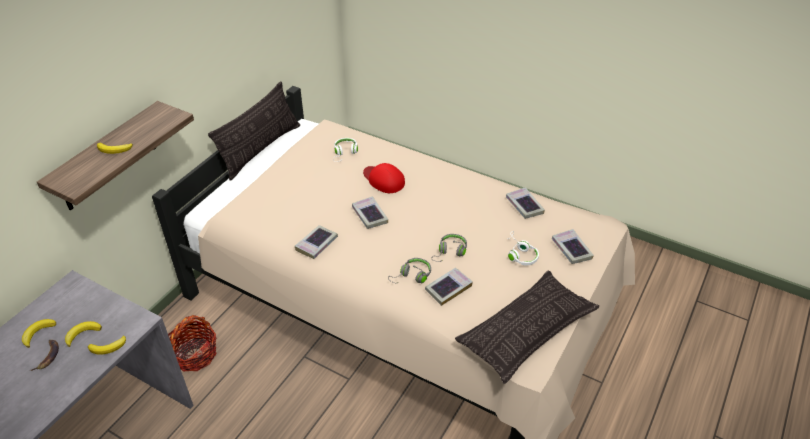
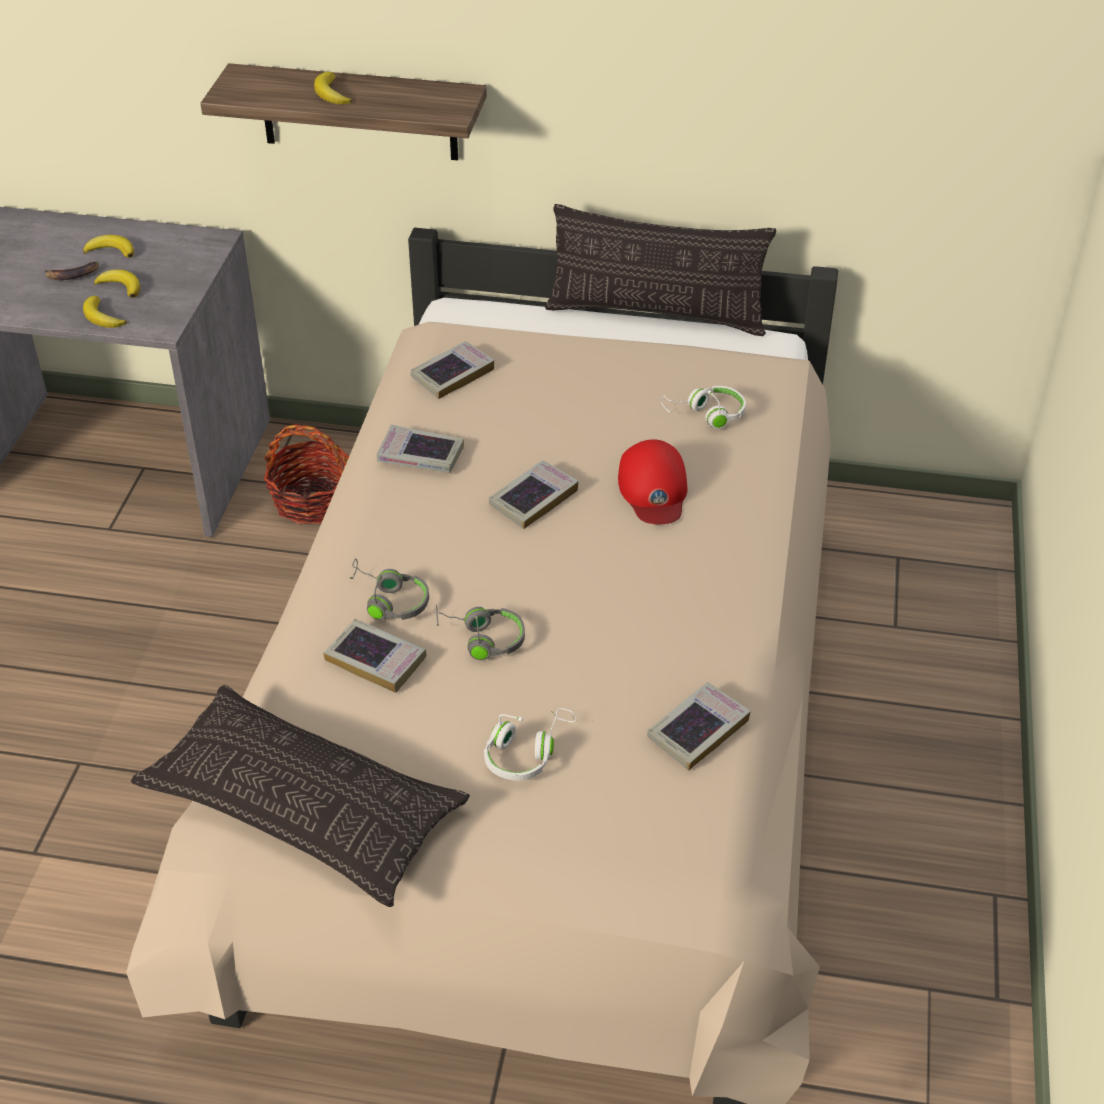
camera: 70 degrees right, 0 degrees up
(383, 180) = (653, 489): red cap -> red cap turned 150 degrees clockwise
(571, 249) = (586, 843): book -> book (452, 374)

